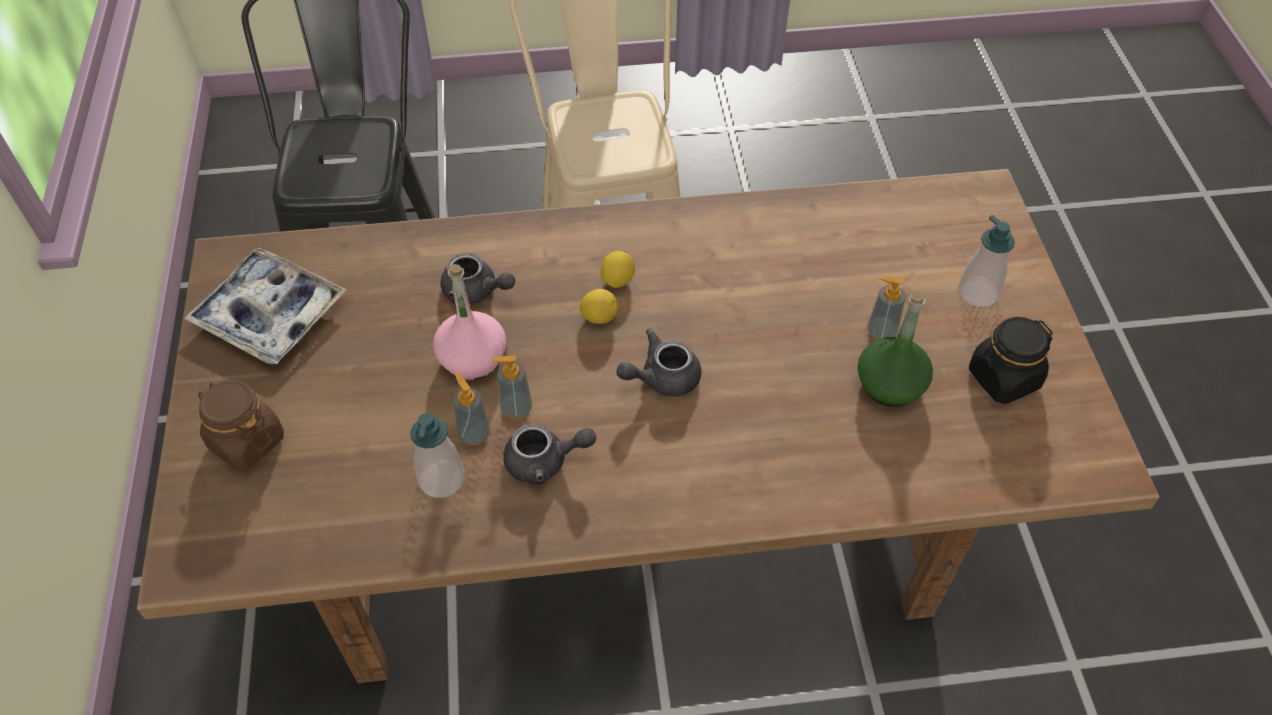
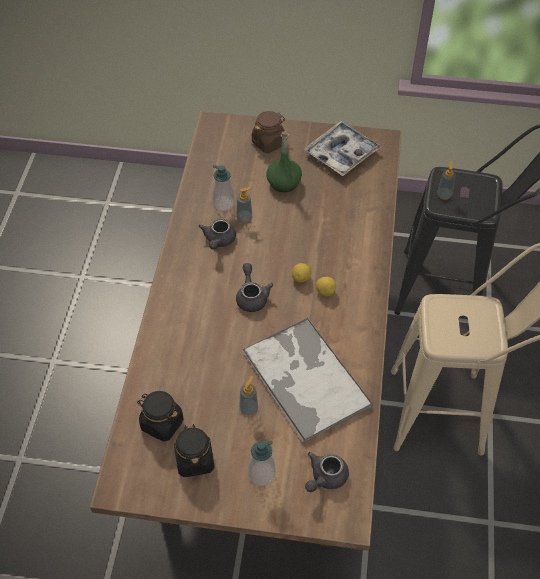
camera: 105 degrees right, 0 degrees up
(473, 358) = (290, 223): pink bottle -> none
(476, 292) = (334, 230): grey teapot -> grey teapot (325, 477)
(516, 408) = (253, 235): soap dispenser -> soap dispenser (444, 195)
(794, 275) = (305, 378): none -> tray
(889, 385) = (210, 399): green bottle -> green bottle (283, 182)
(967, 440) = (162, 424): none -> black jar

